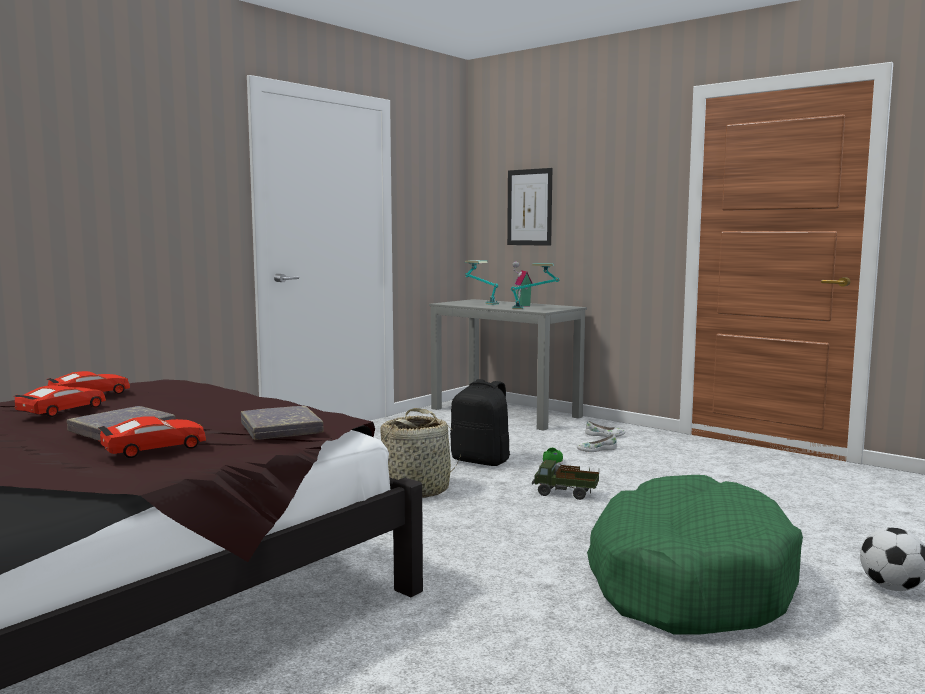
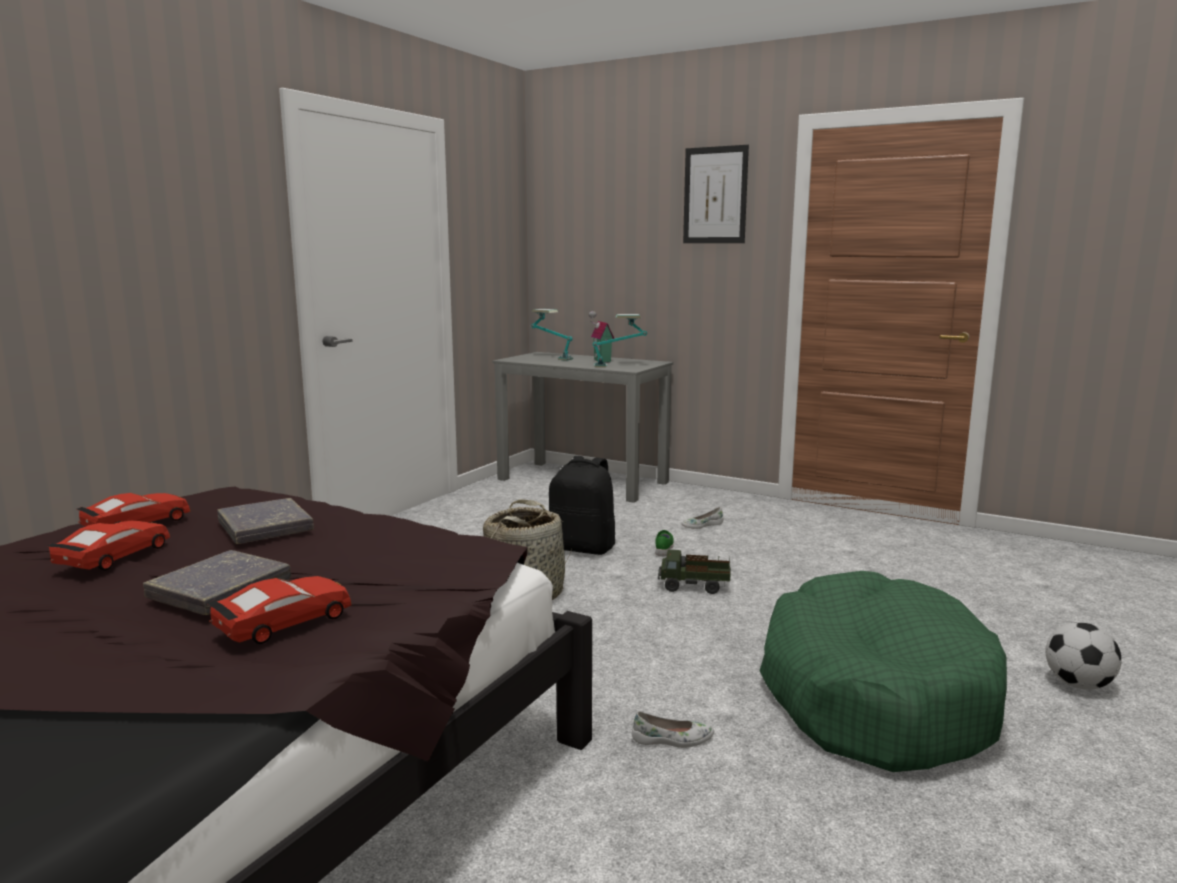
camera: 10 degrees left, 5 degrees up
(281, 429) = (430, 573): grey book -> grey book (265, 527)
(529, 207) = (603, 247): picture -> picture (715, 195)
(605, 435) = (702, 505): white shoe -> white shoe (672, 740)

